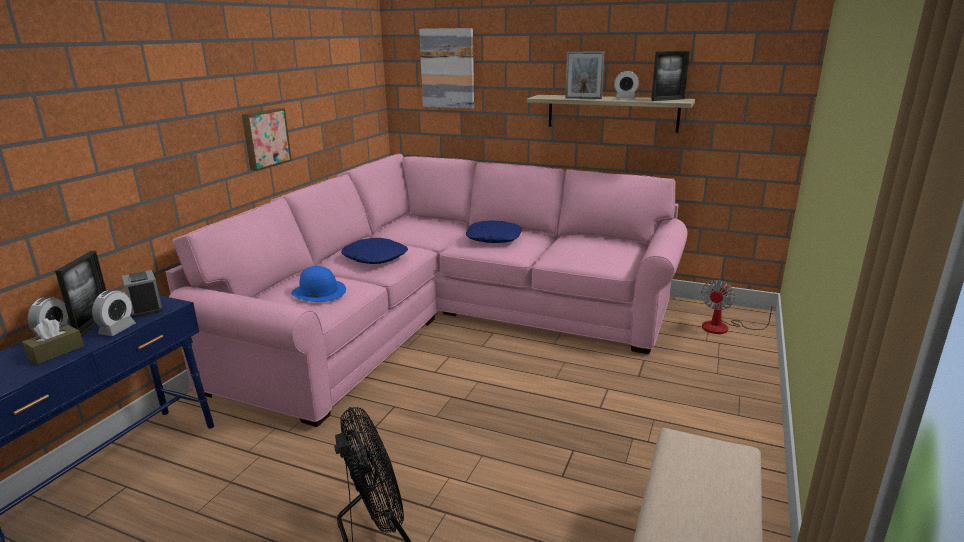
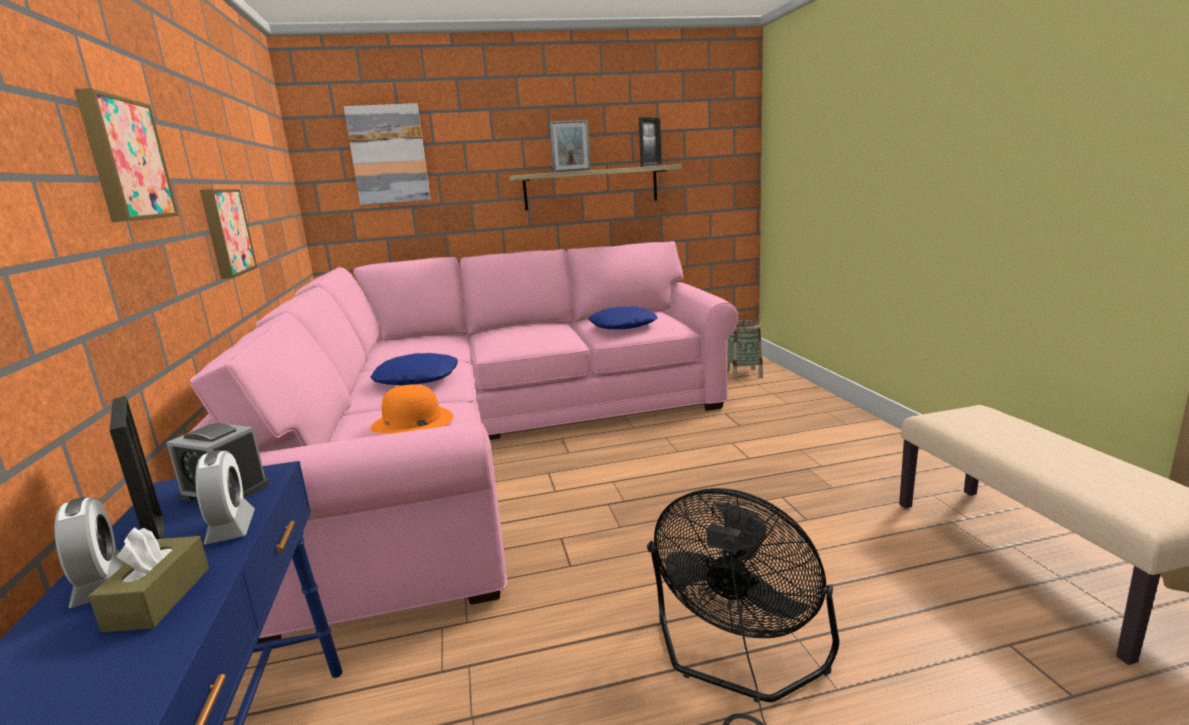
camera: 35 degrees left, 5 degrees down
(164, 110) = (124, 160): none -> picture
(318, 292) = (412, 422): blue hat -> orange hat
(494, 238) = (522, 334): blue pillow -> blue pillow (622, 325)
(625, 98) = (609, 168): alarm clock -> none
(724, 327) = (744, 374): fan -> basket

